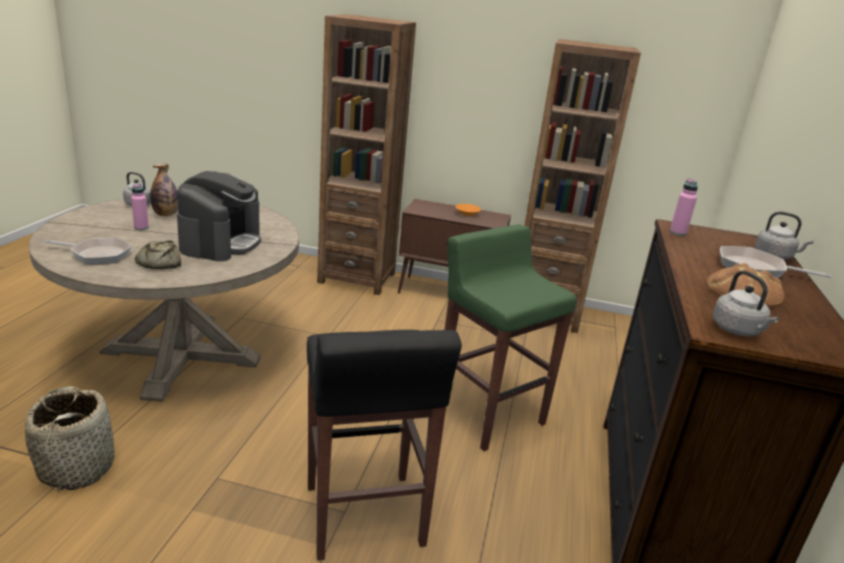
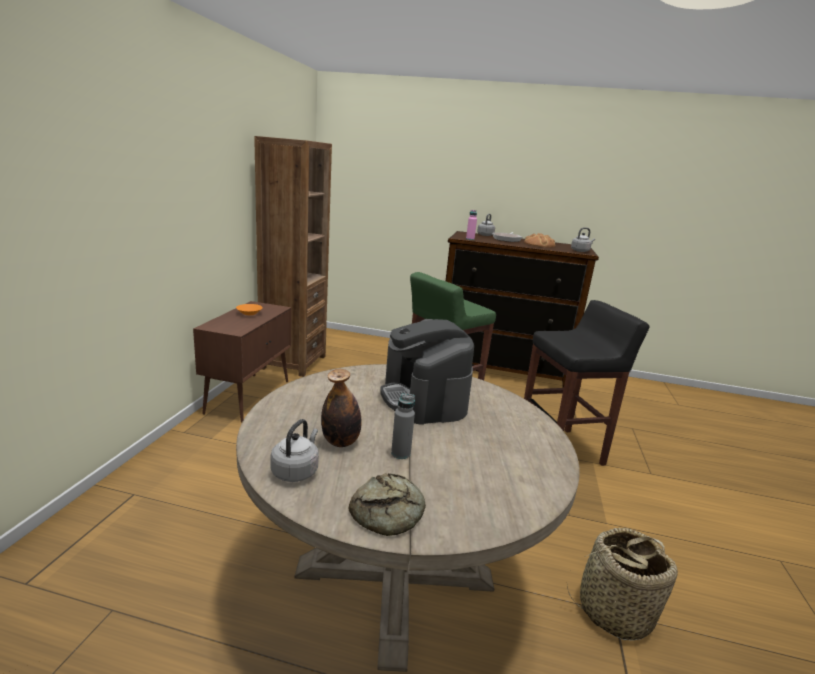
camera: 90 degrees left, 5 degrees down
(97, 254) = (507, 469): frying pan -> none
(141, 228) = (400, 453): pink bottle -> grey bottle
(159, 262) = (498, 426): bread -> bread (390, 512)
(221, 242) = (424, 399): coffee machine -> coffee machine turned 120 degrees counterclockwise
(357, 278) = (194, 446): brown bookcase -> none

